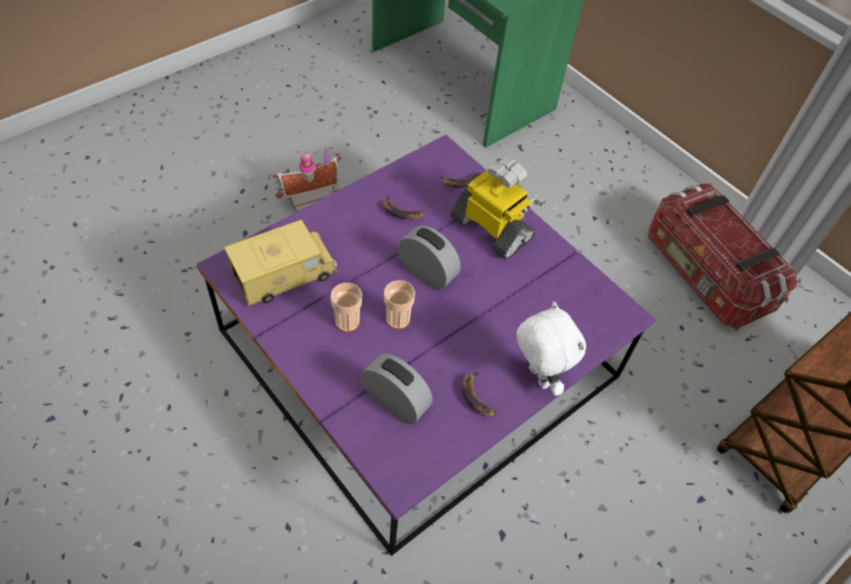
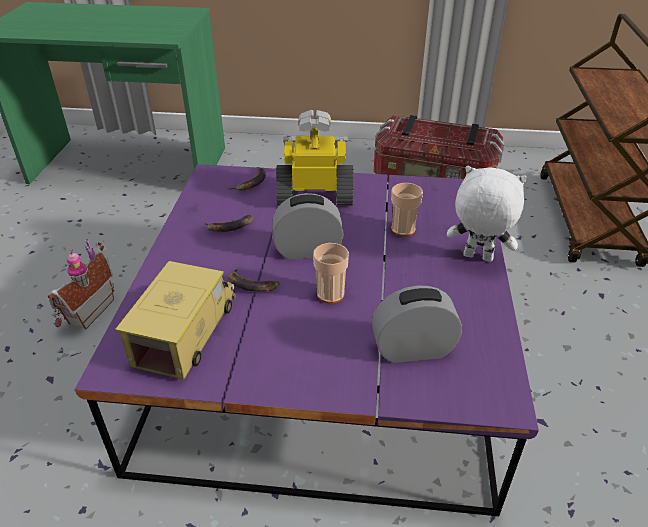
camera: 40 degrees left, 15 degrees down
(347, 322) = (292, 325): cup -> cup (403, 229)
(477, 396) = (461, 298): banana -> banana (252, 284)

